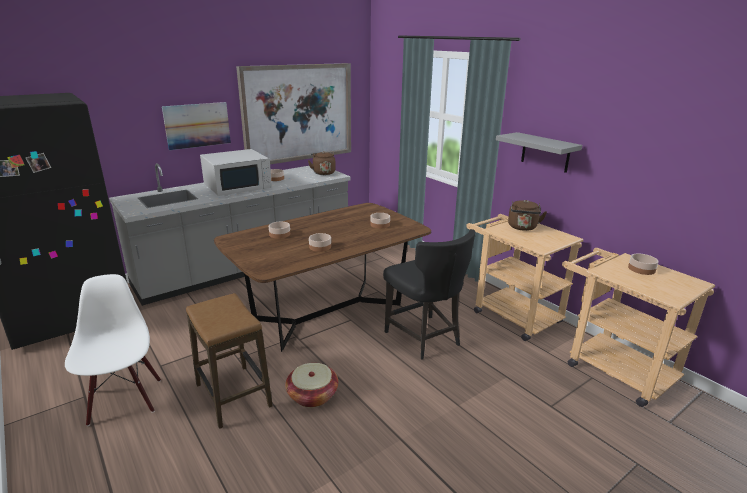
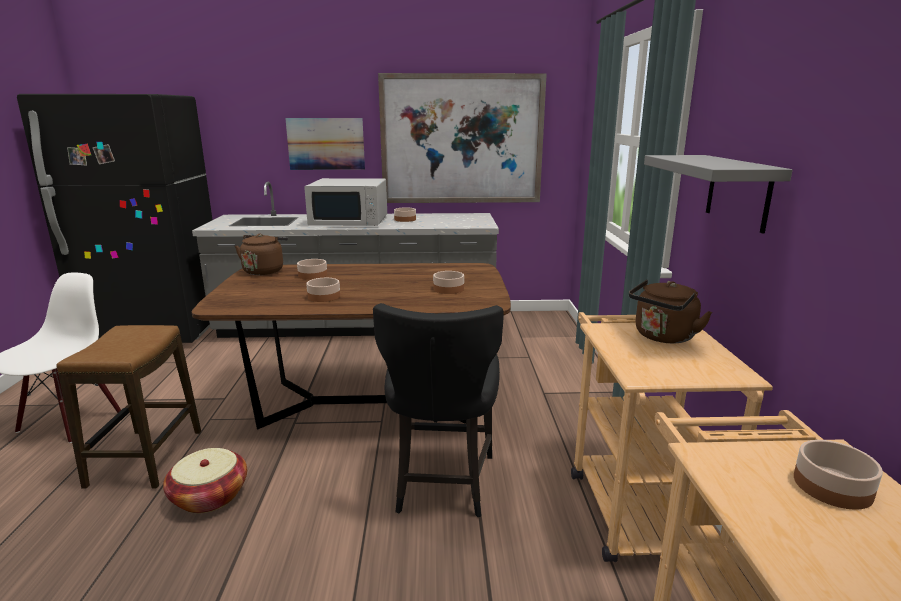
camera: 35 degrees right, 5 degrees down
(323, 172) = (473, 221): brown kettle -> brown kettle (264, 271)

